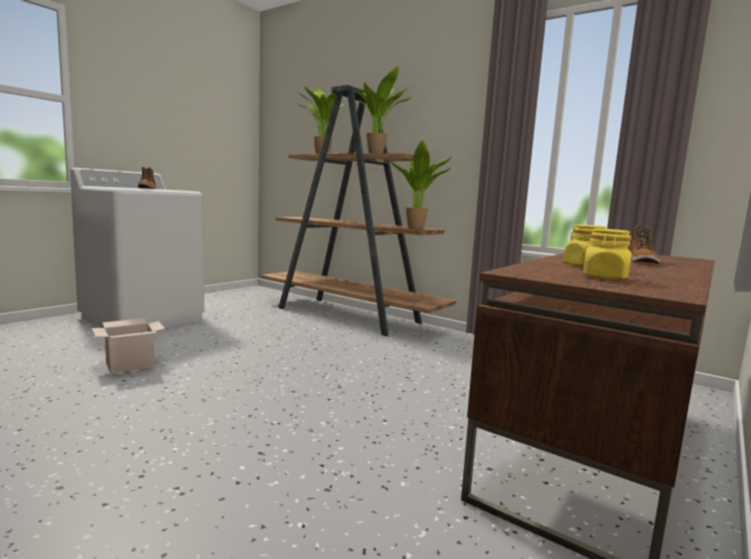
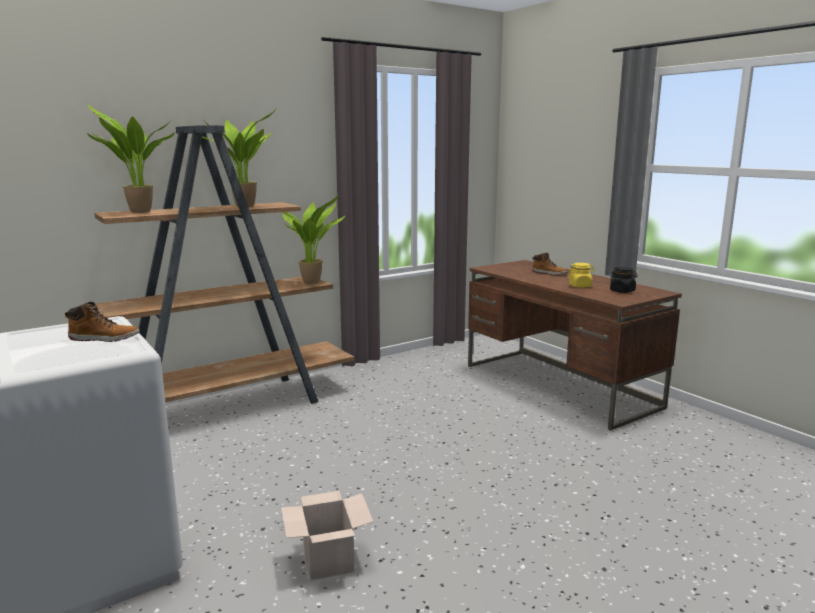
camera: 70 degrees left, 5 degrees up
(605, 277) = (622, 291): yellow jar -> black jar

